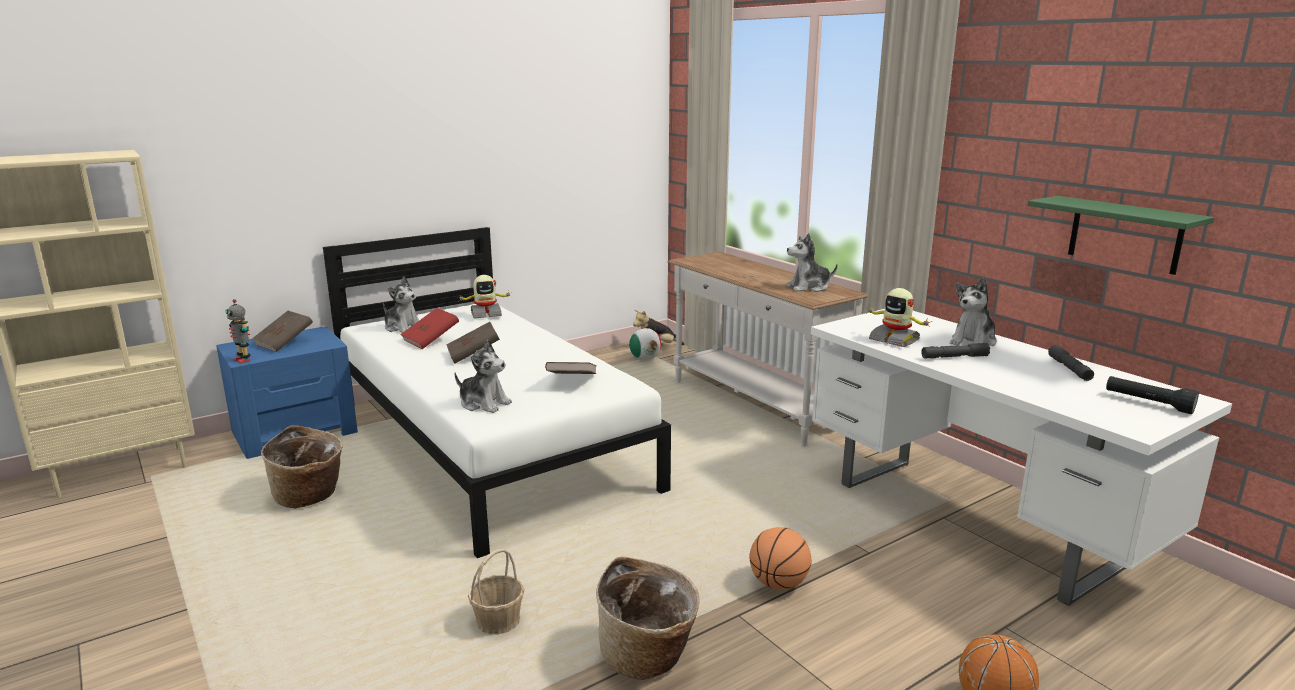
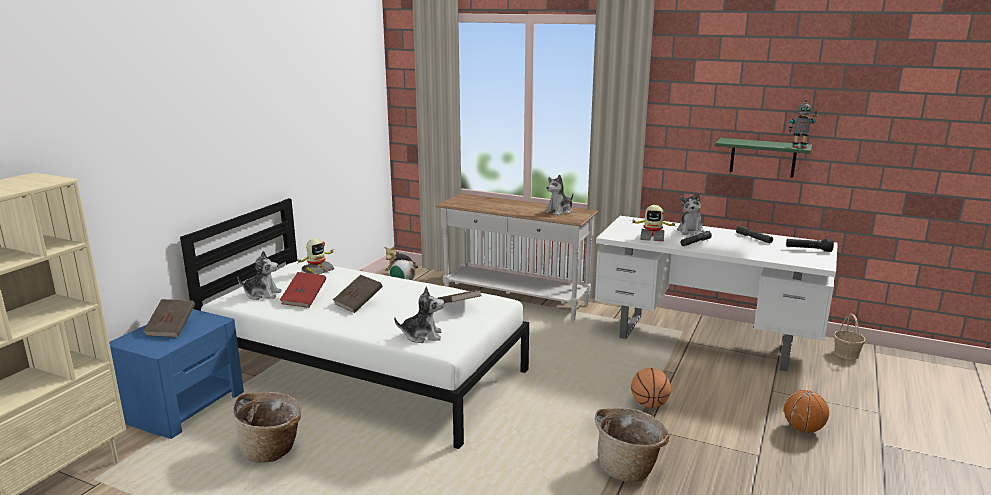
camera: 30 degrees left, 0 degrees up
(243, 360) = (158, 350): toy robot -> toy robot (799, 147)
(498, 621) = (521, 481): basket -> basket (846, 353)

